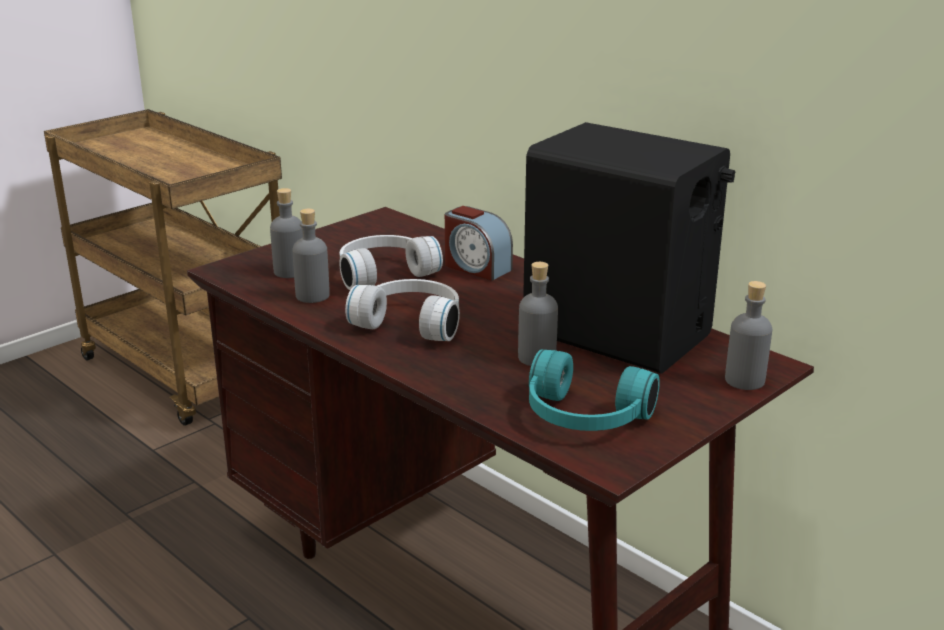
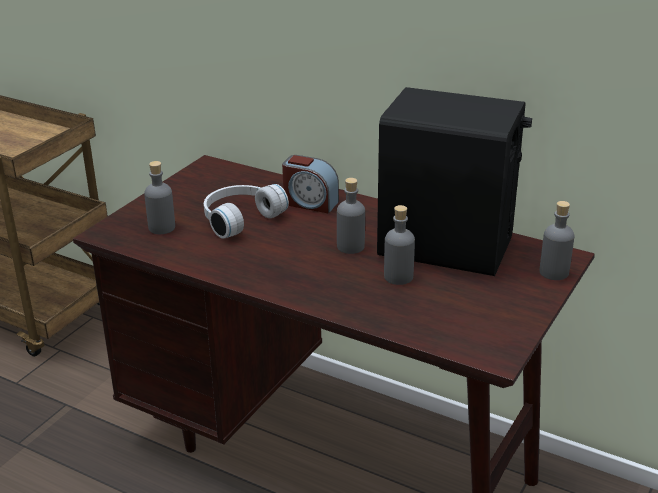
camera: 15 degrees left, 5 degrees up
(312, 296) = (194, 247): grey bottle -> grey bottle (350, 246)
(412, 322) = (287, 260): white headphones -> none
(583, 418) = (458, 322): turquoise headphones -> none

